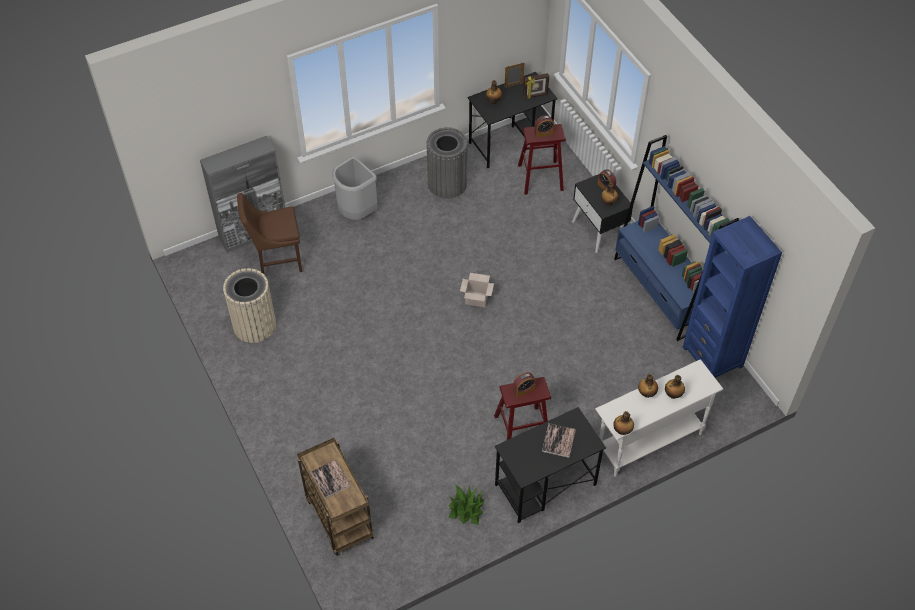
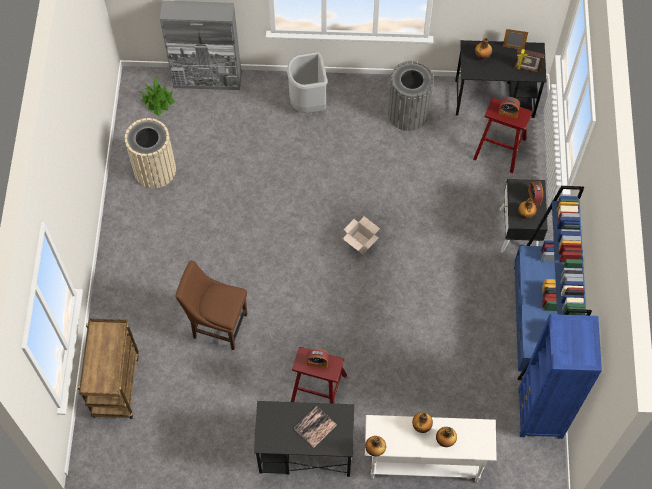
camera: 30 degrees right, 10 degrees up
(276, 261) = (210, 117): brown chair -> brown chair (217, 324)
(330, 479) = (103, 355): book -> none
(466, 508) = (224, 435): potted plant -> potted plant (158, 101)

